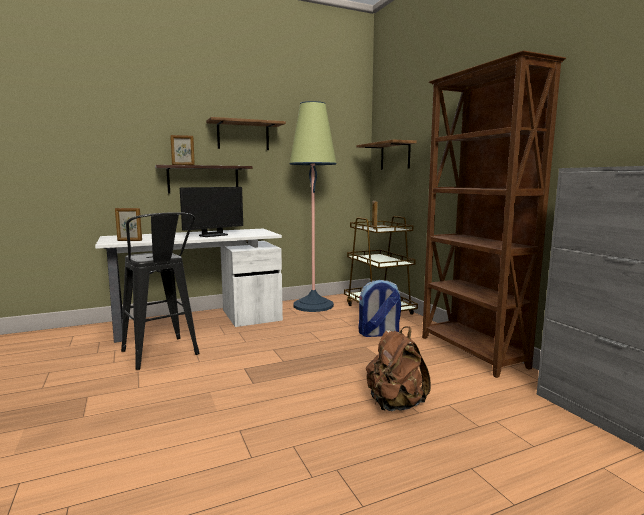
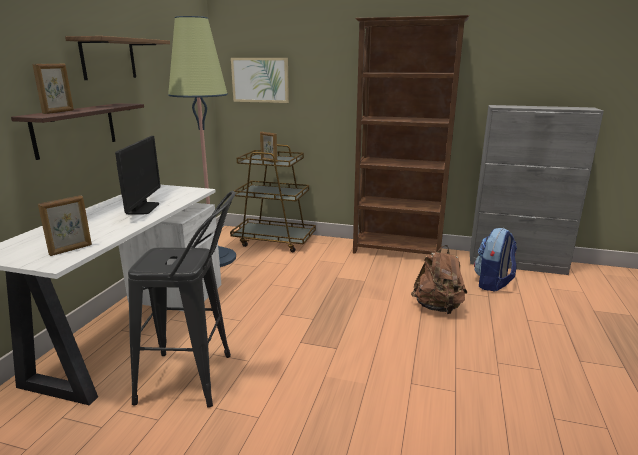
camera: 50 degrees left, 10 degrees up
(378, 334) = (322, 263): backpack -> backpack (493, 283)
(395, 156) = (260, 80): shelf -> picture

